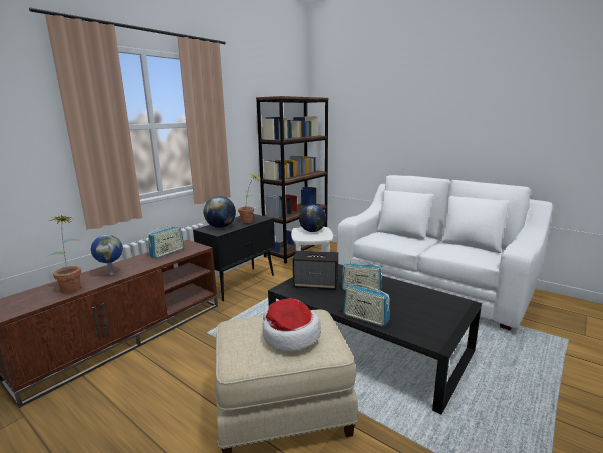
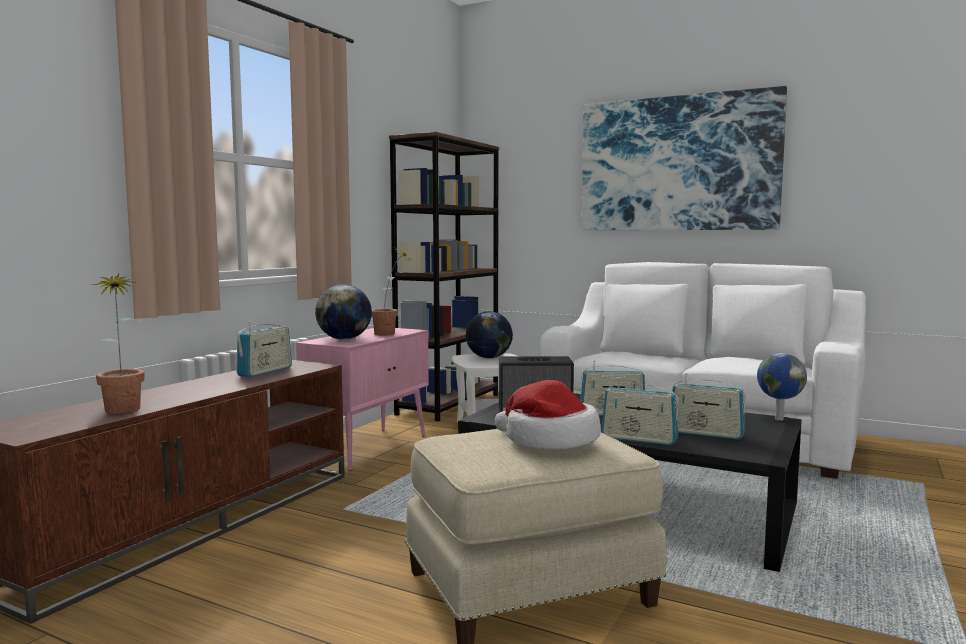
camera: 10 degrees left, 10 degrees down
(111, 273) = (183, 393): globe -> globe (778, 419)
(240, 283) = (369, 448): black cabinet -> pink cabinet
(411, 315) = (705, 434): none -> radio
(436, 111) = (677, 164): none -> picture

